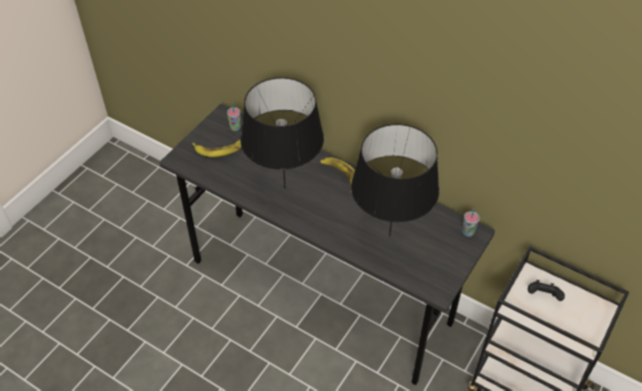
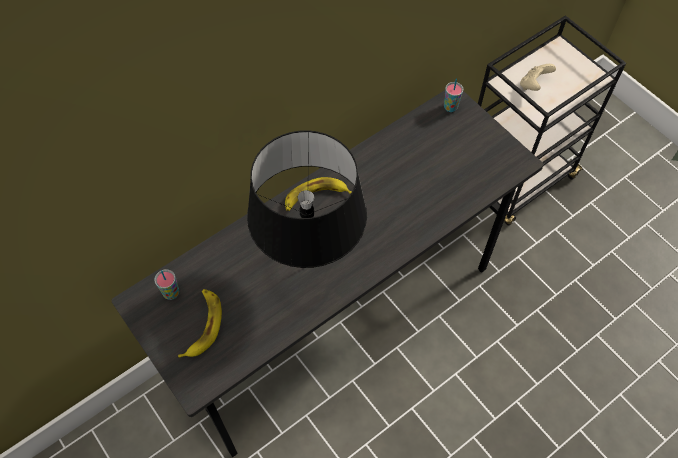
camera: 70 degrees left, 10 degrees up
(389, 236) = (430, 180): black table lamp -> none
(543, 296) = (533, 85): black game controller -> beige game controller

